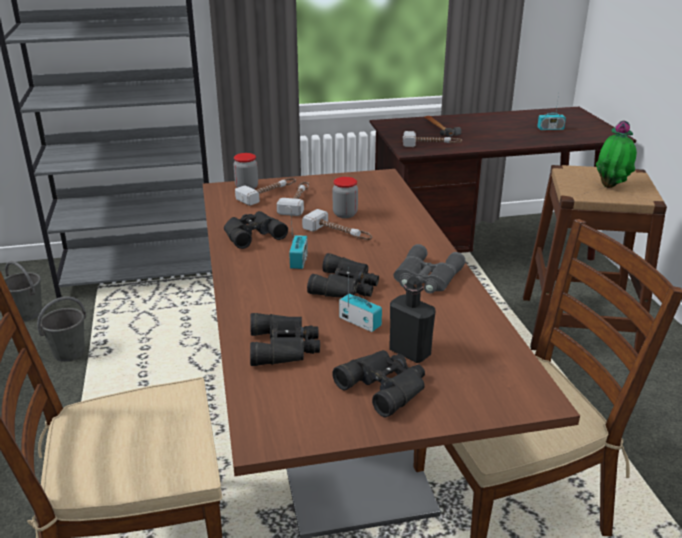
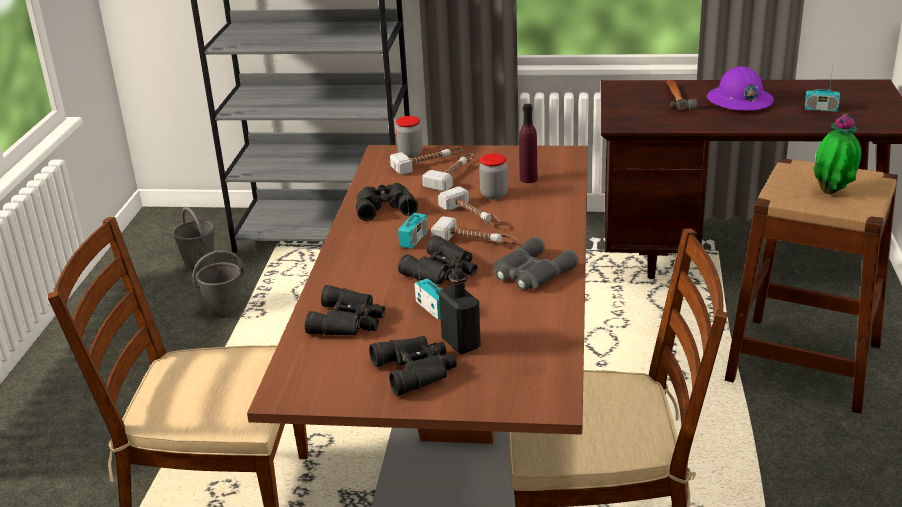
camera: 20 degrees right, 0 degrees up
(365, 198) = (528, 179): none -> purple bottle
(432, 145) = (652, 119): hammer -> hammer (475, 241)
(487, 127) = (739, 100): none -> purple hard hat

